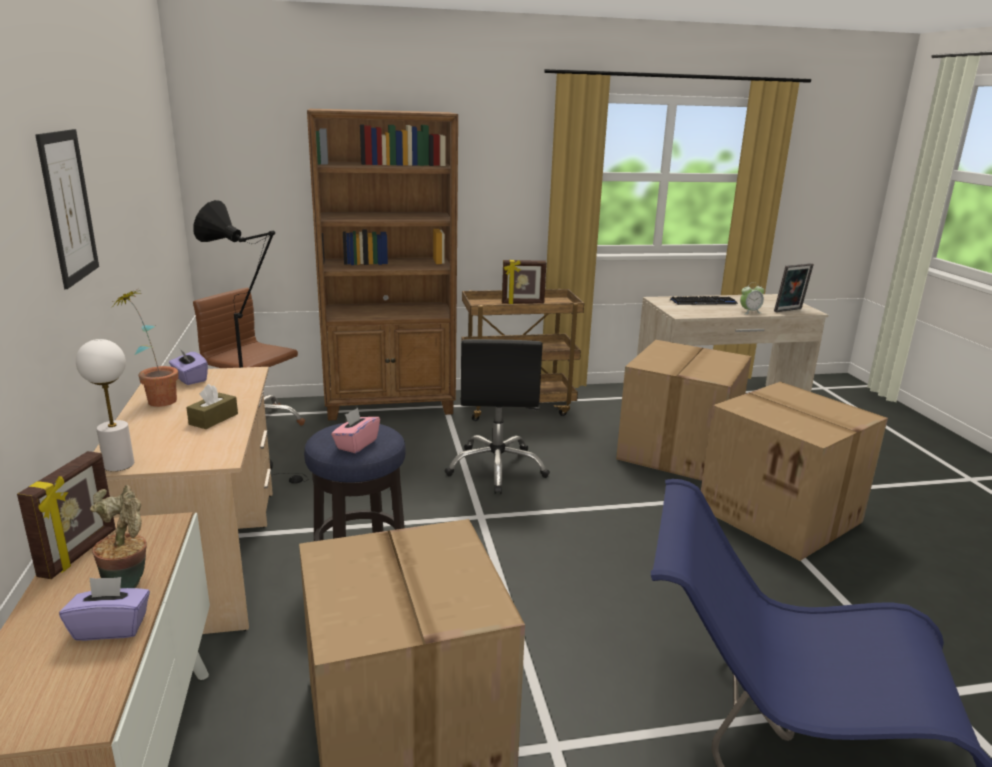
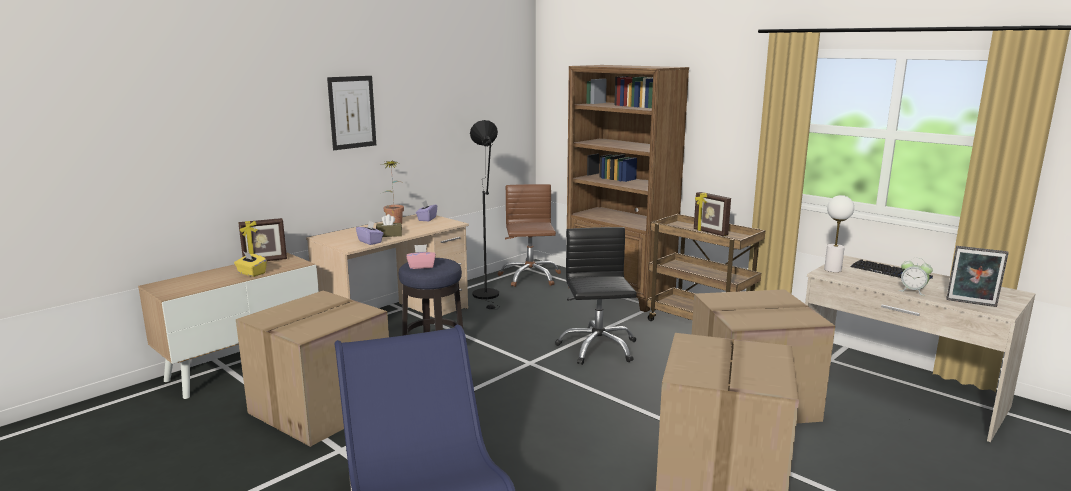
camera: 55 degrees right, 5 degrees down
(111, 627) = (222, 280): purple tissue box -> purple tissue box (370, 242)
(118, 464) = (324, 238): white table lamp -> white table lamp (832, 269)
(129, 584) = (251, 273): potted plant -> yellow tissue box
(497, 468) = (597, 348): black office chair -> black office chair turned 120 degrees clockwise

